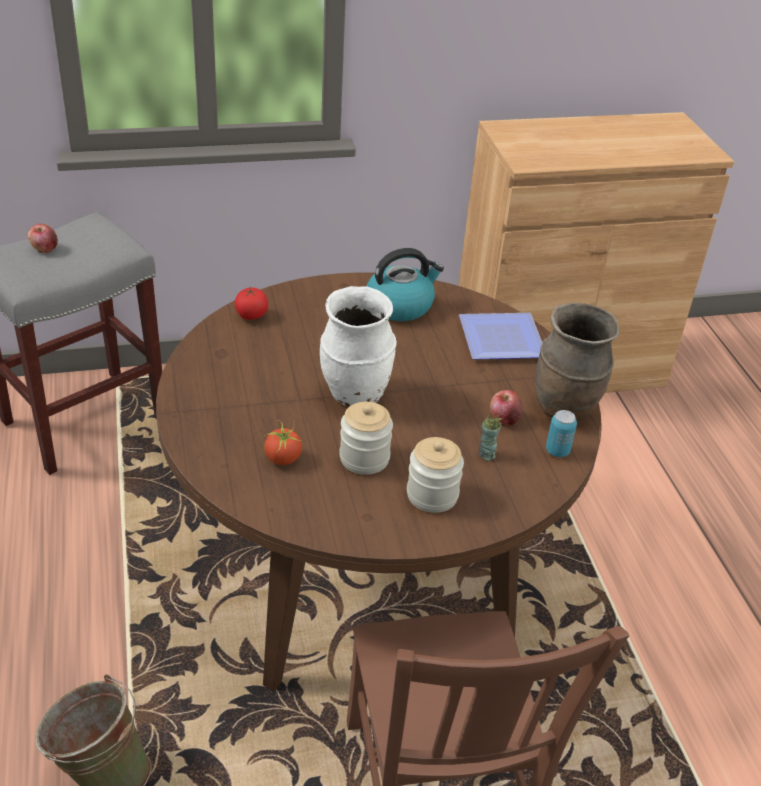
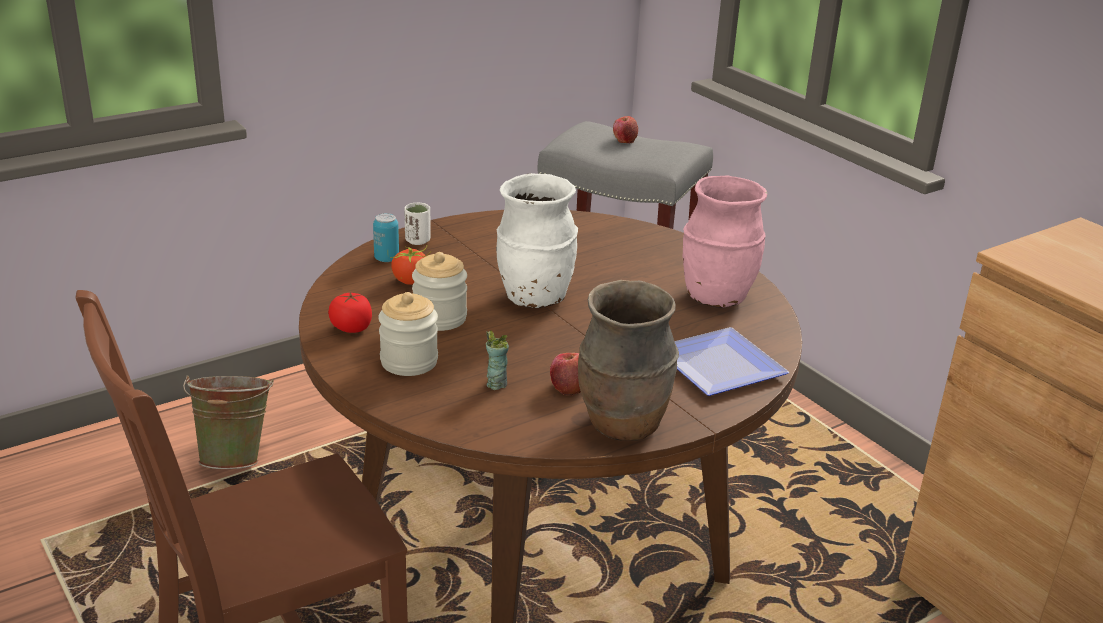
camera: 70 degrees right, 10 degrees down
(200, 434) = (417, 241): none -> white cup
(251, 315) = (611, 229): tomato -> tomato (351, 328)
(400, 305) = (716, 297): kettle -> pink vase
(557, 451) = (538, 429): can -> can (386, 259)

